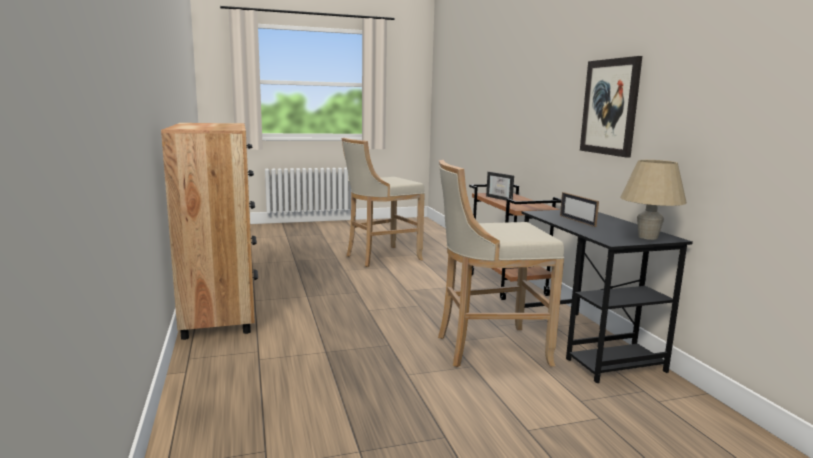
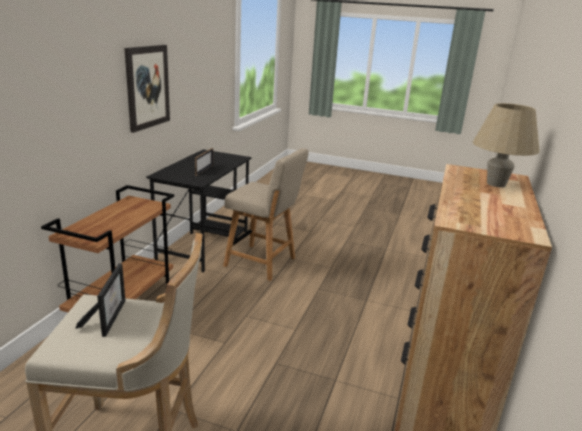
camera: 145 degrees left, 10 degrees up
(488, 349) = (263, 263): beige stool -> beige chair
(502, 198) = (113, 224): picture frame -> picture frame (108, 316)
(648, 237) = (214, 154): beige table lamp -> beige table lamp (496, 184)

